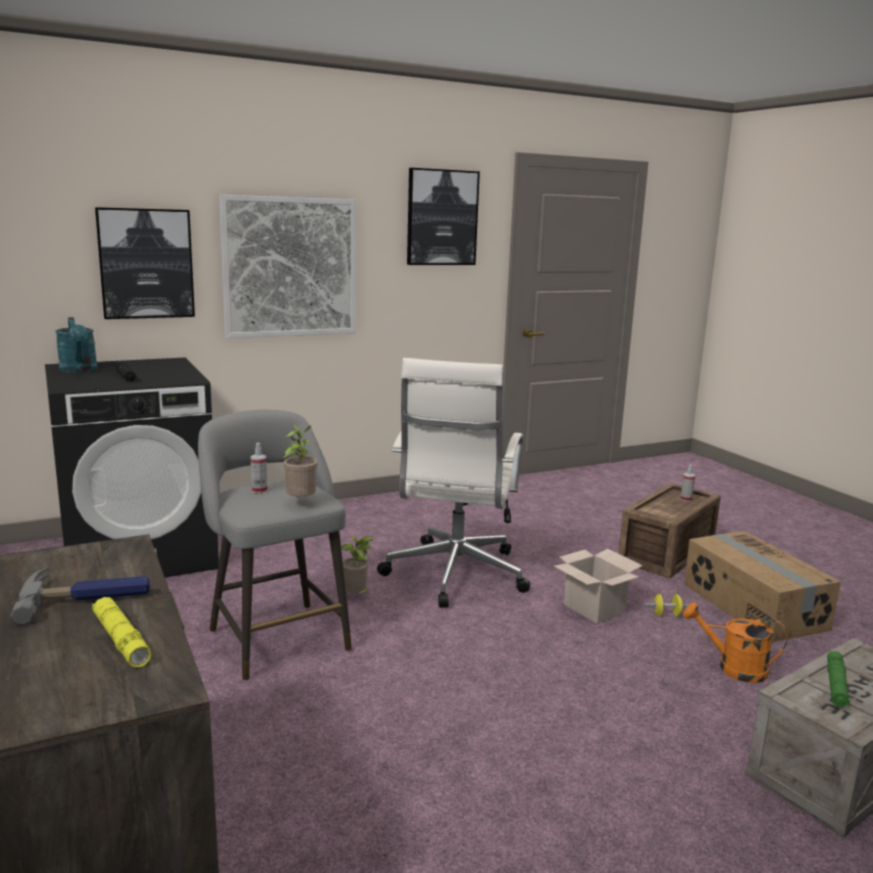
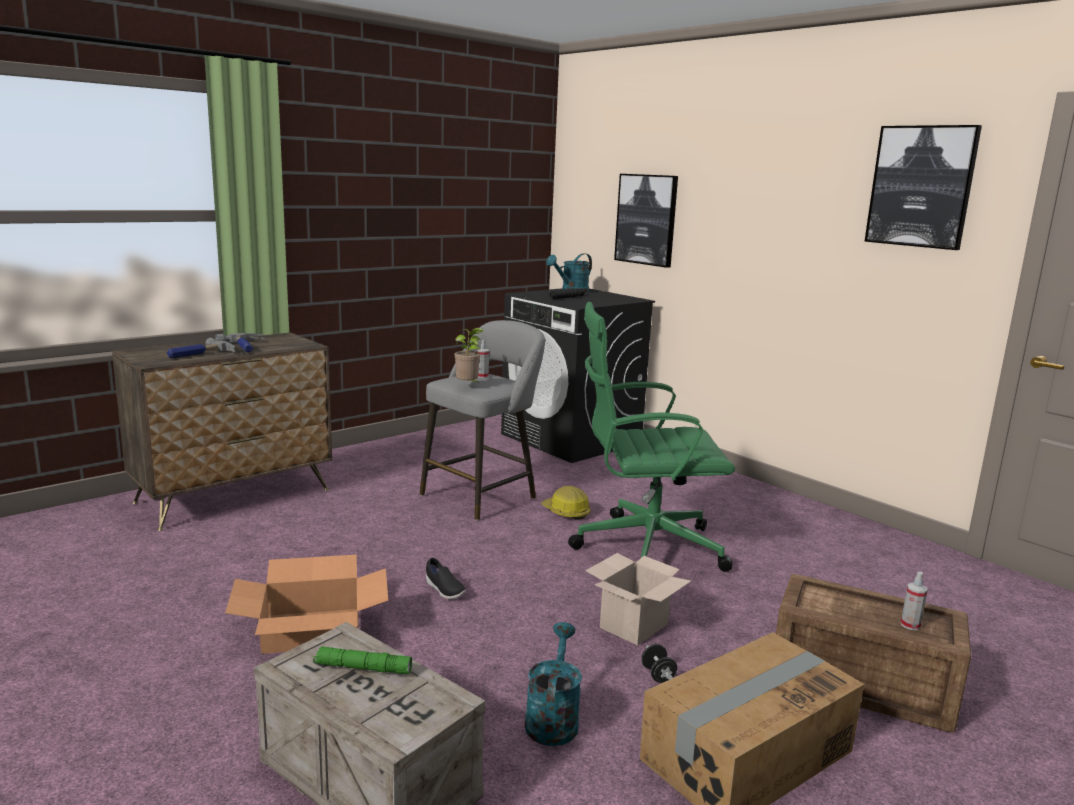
camera: 75 degrees right, 0 degrees up
(121, 639) = (200, 354): yellow flashlight -> hammer
(290, 267) = (747, 232): picture -> none
(356, 596) = (566, 512): potted plant -> hard hat
(454, 575) = (644, 548): white office chair -> green office chair
(519, 693) = (444, 590): none -> black shoe
(601, 795) = (312, 630): none -> cardboard box
(666, 614) = (658, 675): yellow dumbbell -> black dumbbell
(733, 668) = (552, 718): orange watering can -> turquoise watering can

